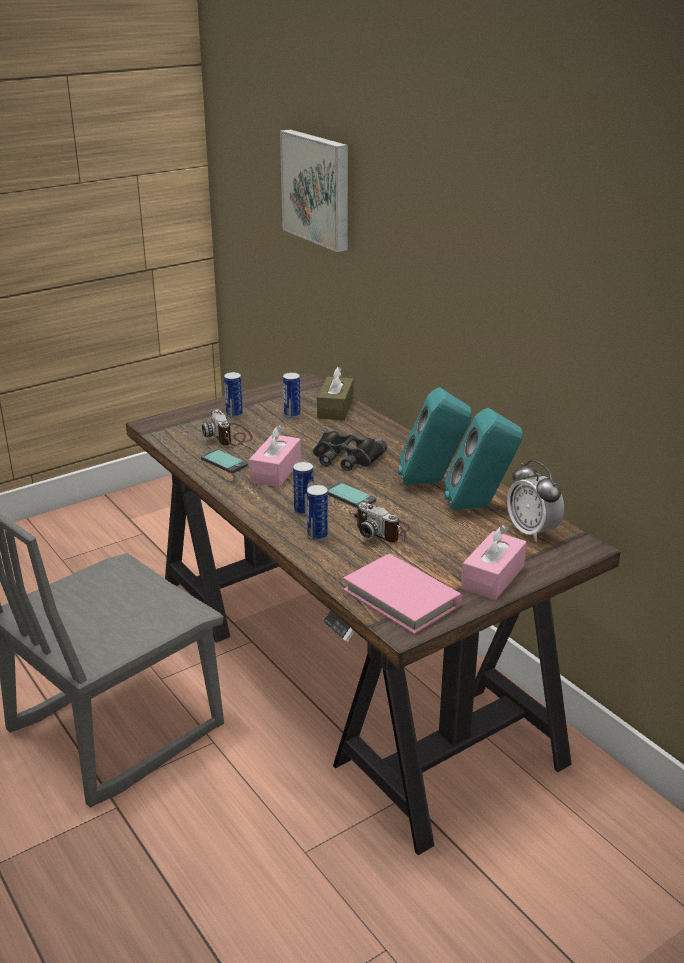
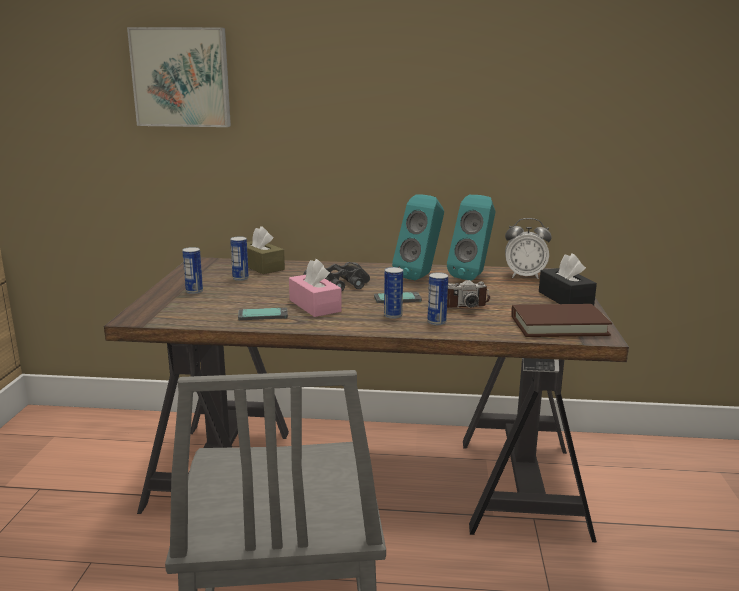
camera: 50 degrees left, 10 degrees down
(230, 436) = (225, 302): camera -> none
(401, 598) = (558, 325): pink book -> brown book
(493, 577) = (565, 299): pink tissue box -> black tissue box

